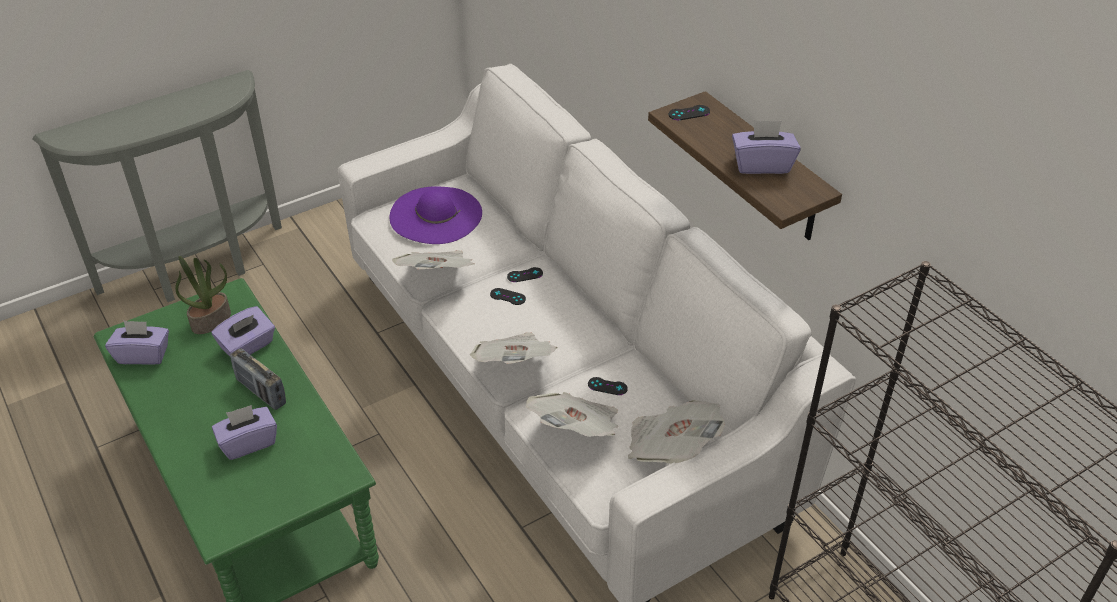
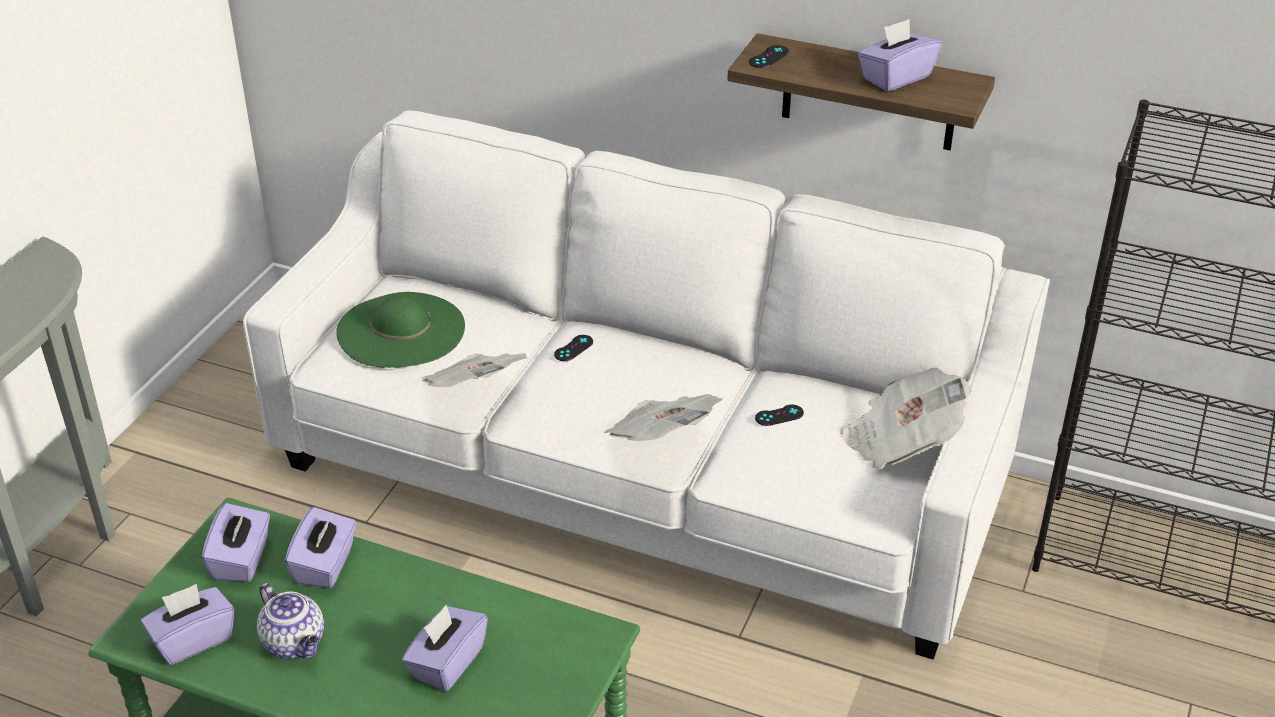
camera: 35 degrees left, 5 degrees down
(187, 385) = (295, 643): none -> teapot
(211, 320) = (242, 560): potted plant -> purple tissue box
(261, 392) = (400, 604): radio -> none
(435, 215) = (401, 330): purple hat -> green hat
(507, 296) = (579, 377): black game controller -> none
(576, 430) = (794, 470): newspaper -> none

